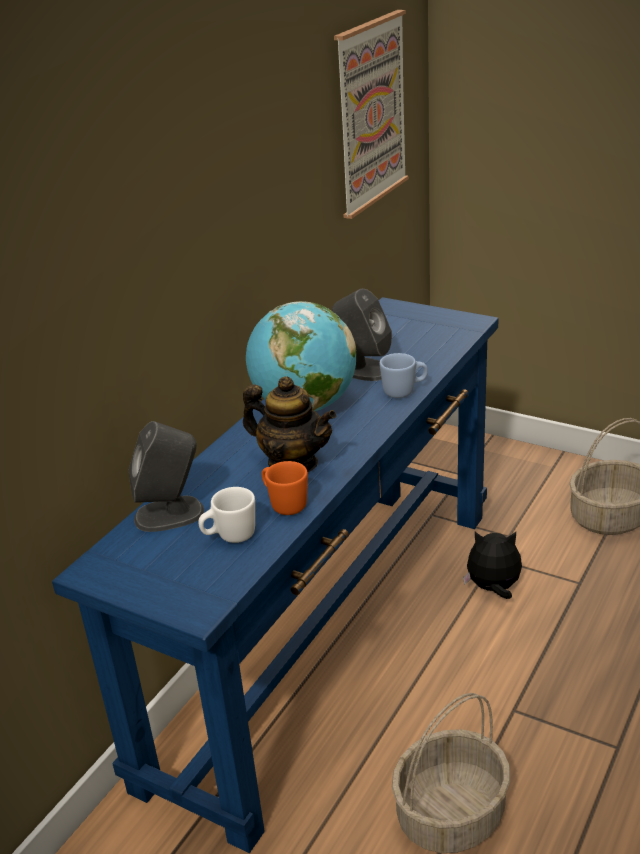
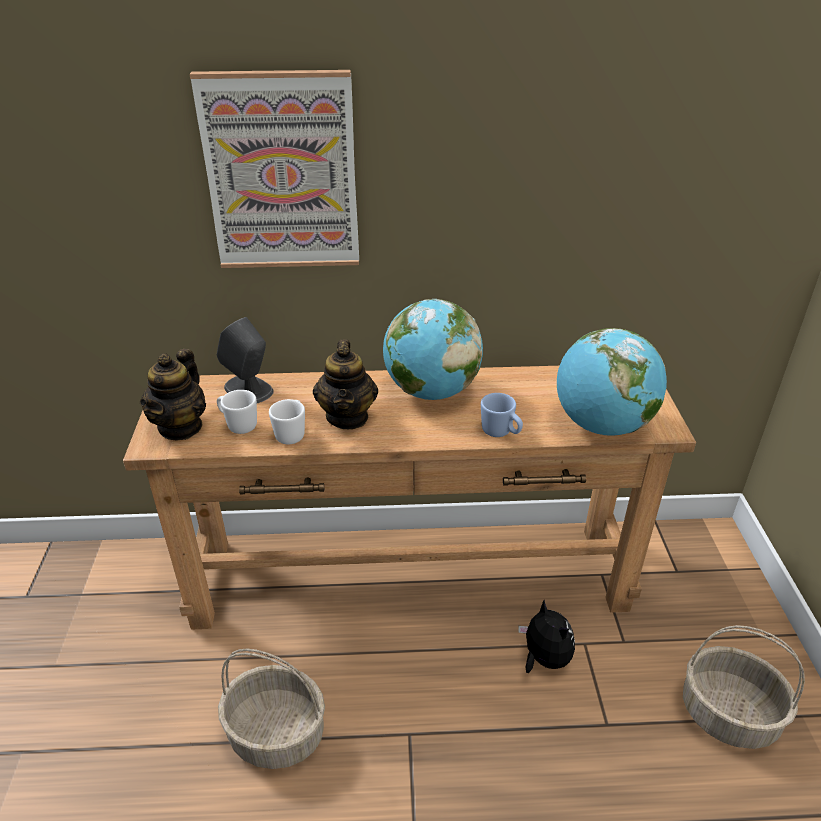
camera: 55 degrees right, 5 degrees up
(187, 579) = (181, 427): none -> teapot
(284, 504) = (292, 433): orange mug -> white mug
(331, 636) = (410, 577): blue console table -> brown console table
(363, 369) = (515, 398): grey speaker -> none
(370, 113) = (698, 179): picture -> picture (281, 173)
(441, 345) = (602, 425): none -> globe

